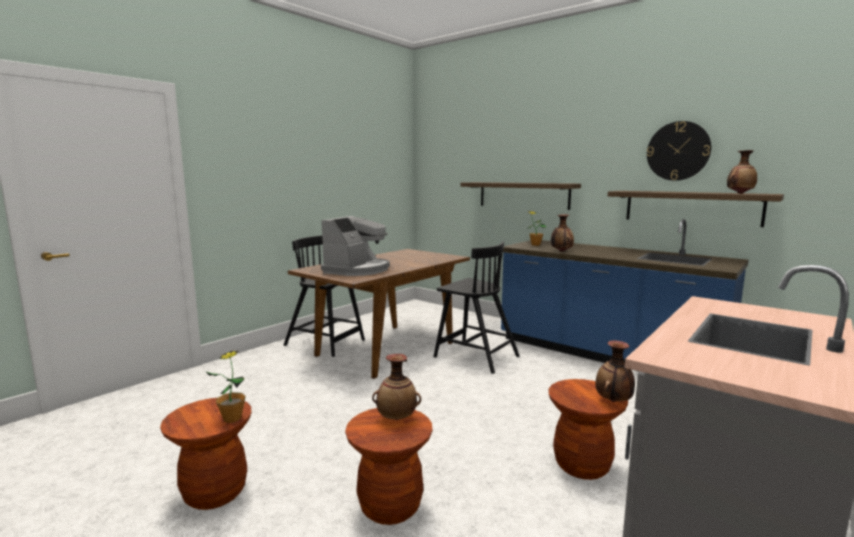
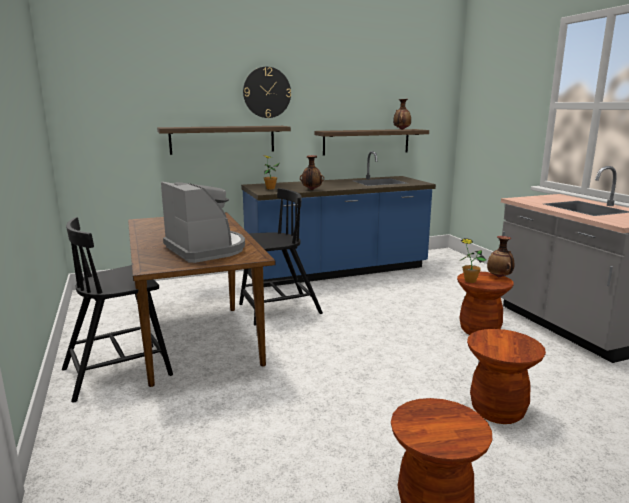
camera: 60 degrees left, 5 degrees up
(232, 418) = (456, 410): potted plant -> potted plant (470, 281)
(397, 418) = (493, 338): vase -> none
(678, 151) = (355, 97): wall clock -> wall clock (267, 92)

